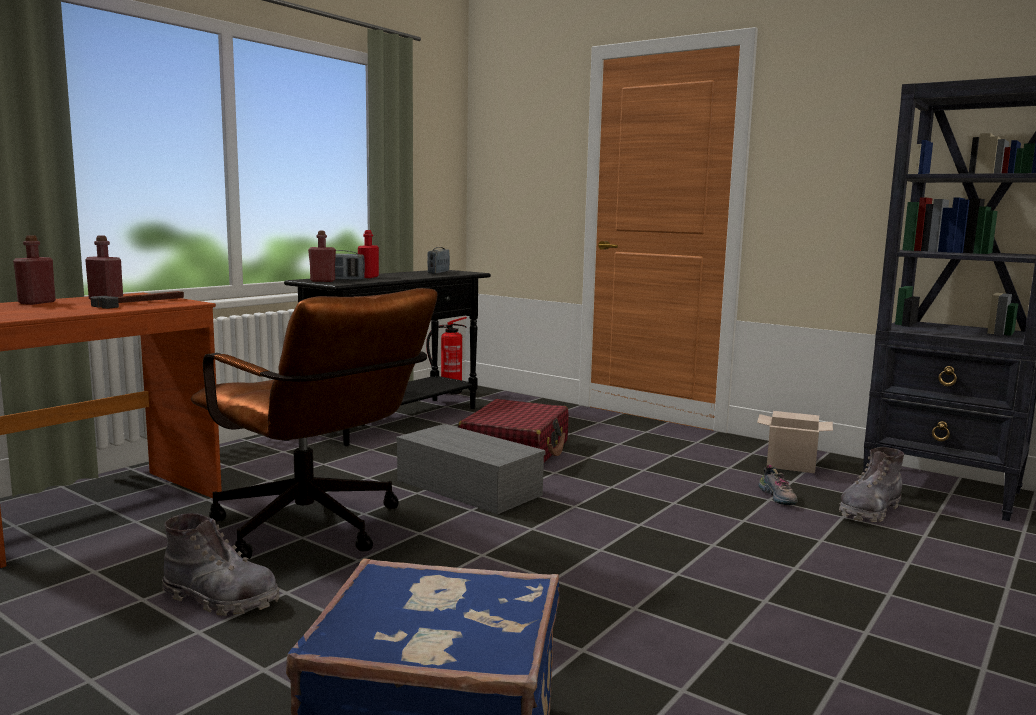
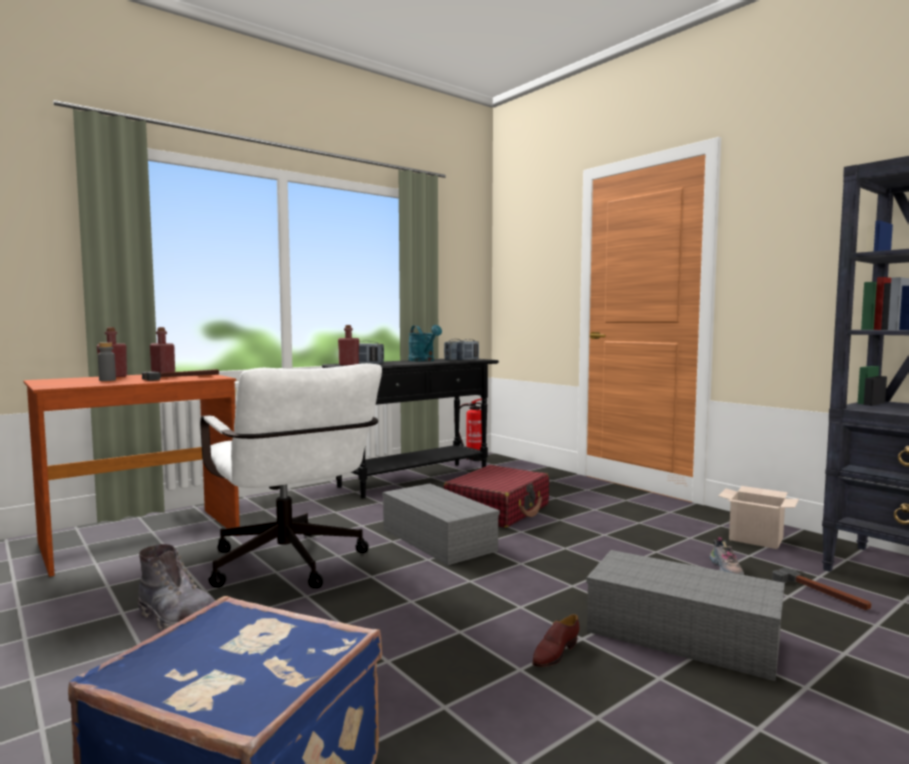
camera: 15 degrees right, 5 degrees down
(43, 308) = (107, 380): none -> grey bottle
(316, 531) = (291, 567): brown office chair -> white office chair
(368, 277) = (391, 362): red bottle -> none
(404, 274) = (423, 361): none -> turquoise watering can
(455, 273) = (468, 360): none -> radio
(659, 590) = (555, 653): none -> brown shoe
(769, 560) = (685, 634): none -> grey storage box
(869, 511) = (822, 592): grey boot -> hammer

